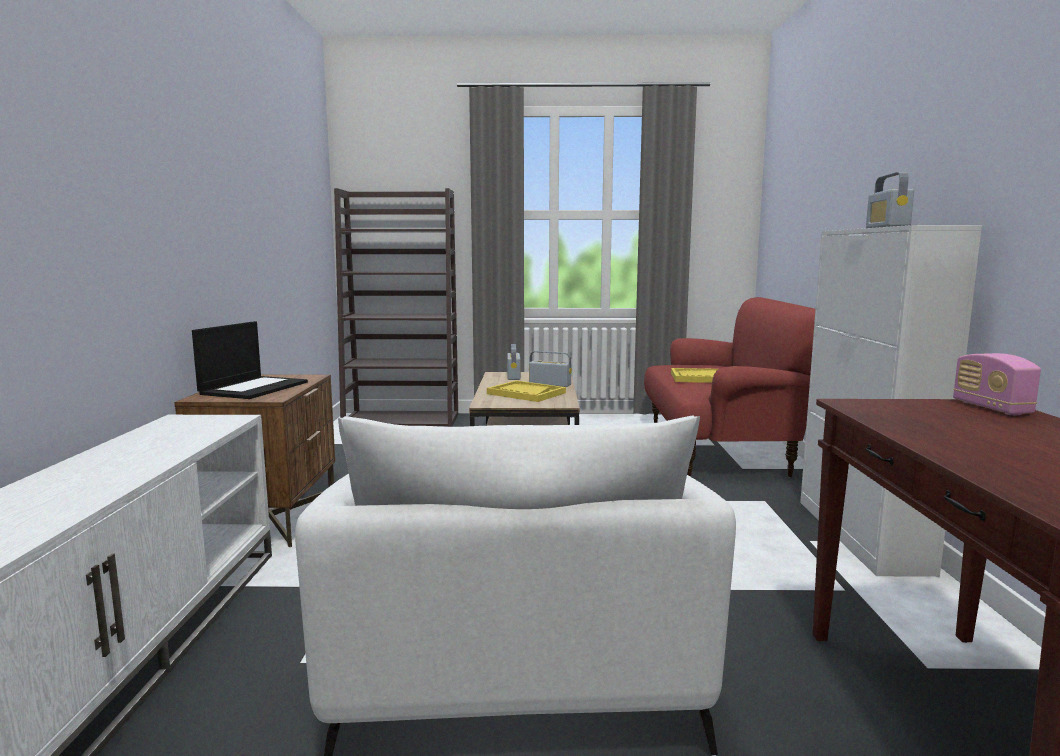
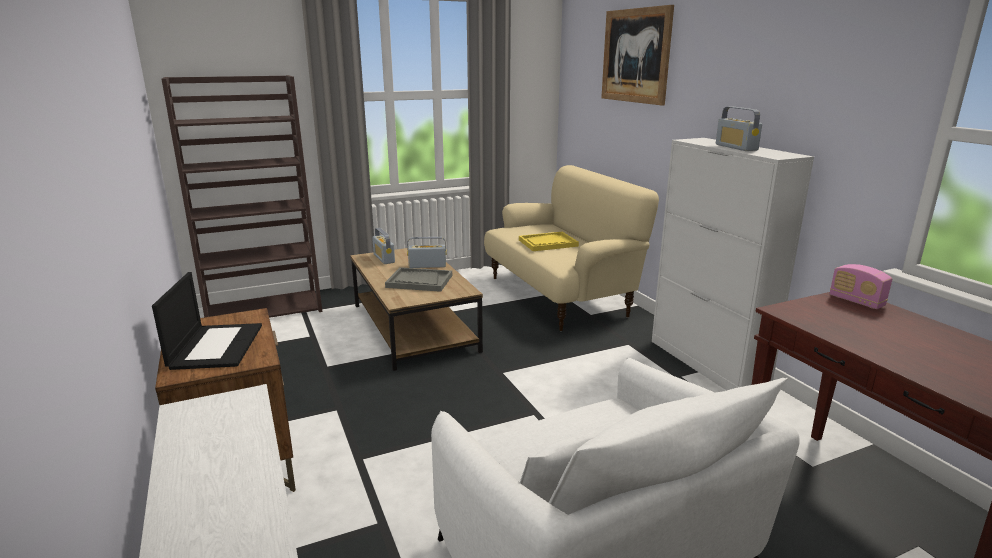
camera: 25 degrees left, 10 degrees up
(526, 393) = (419, 281): yellow tray -> grey tray
(719, 448) = (559, 295): red sofa -> beige sofa
(821, 152) = (635, 56): none -> picture

